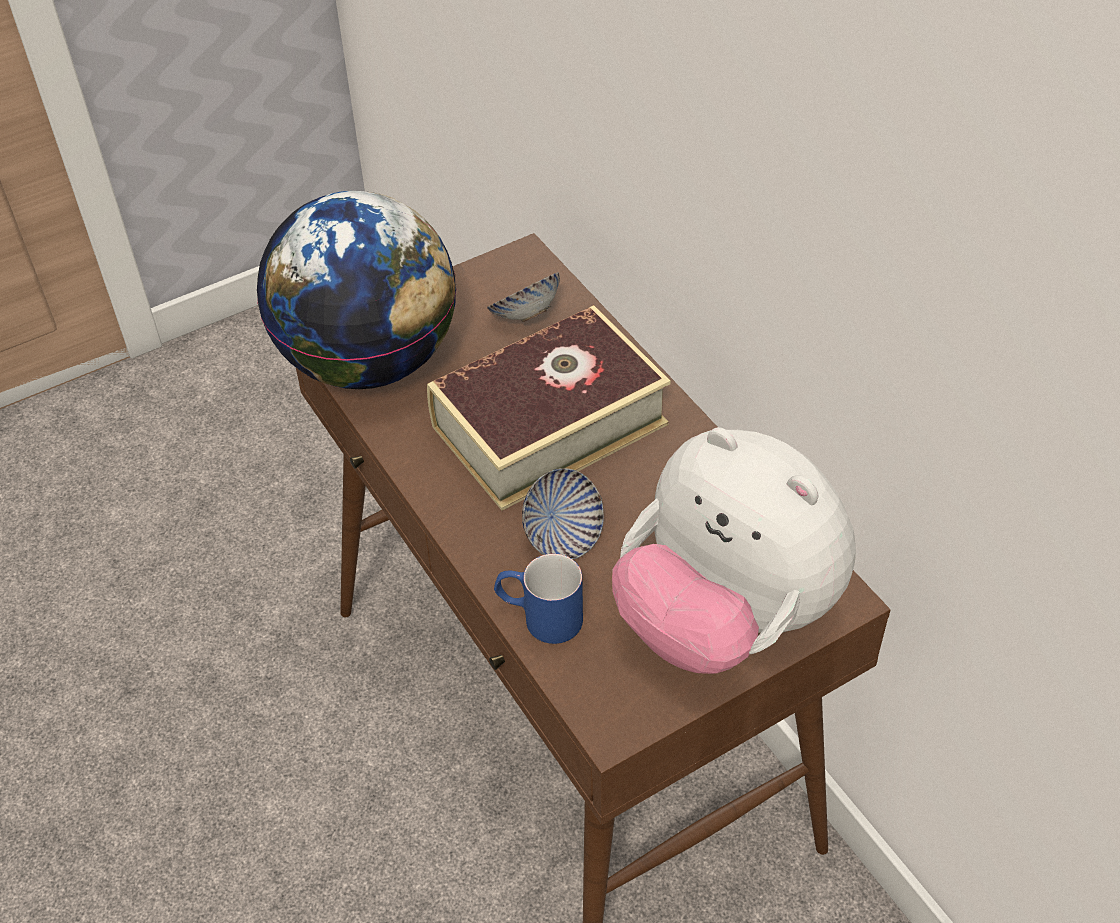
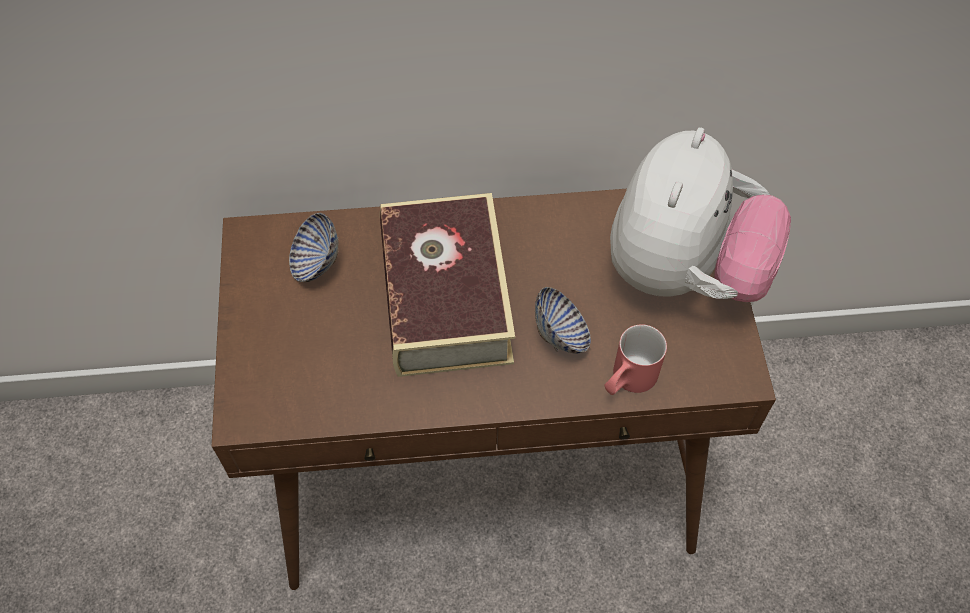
camera: 65 degrees left, 10 degrees up
(369, 361) = (292, 394): globe -> none
(539, 617) = (627, 381): blue mug -> red mug
(724, 618) = (683, 271): plush toy -> plush toy turned 45 degrees counterclockwise

